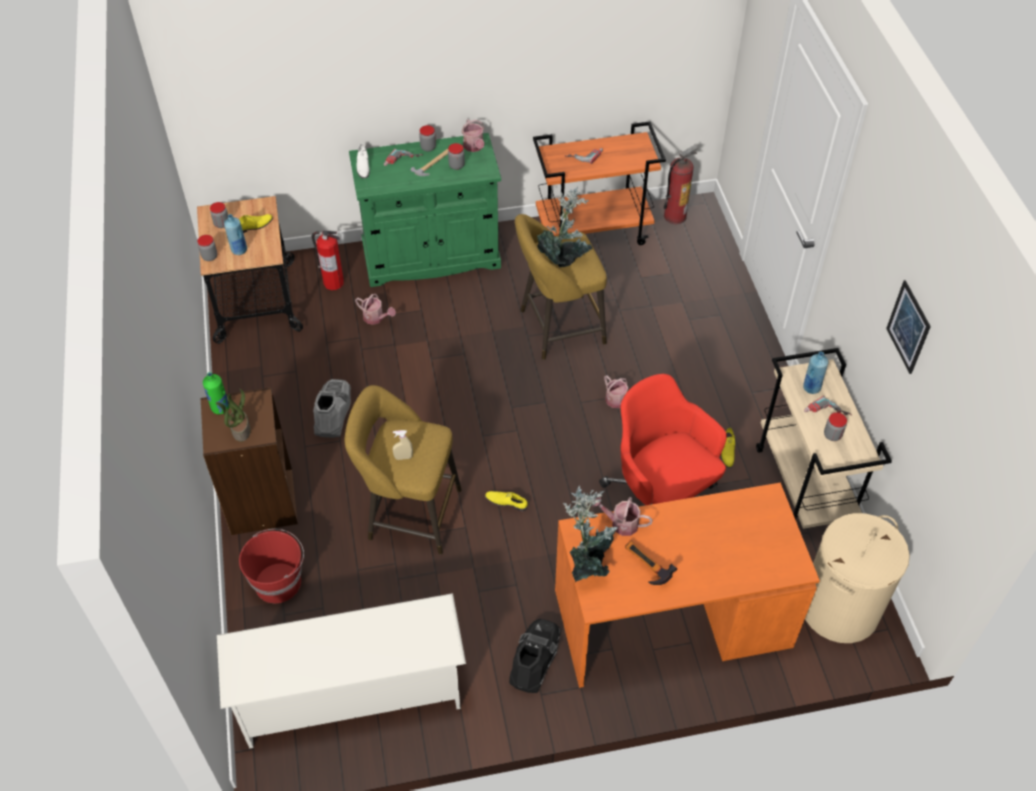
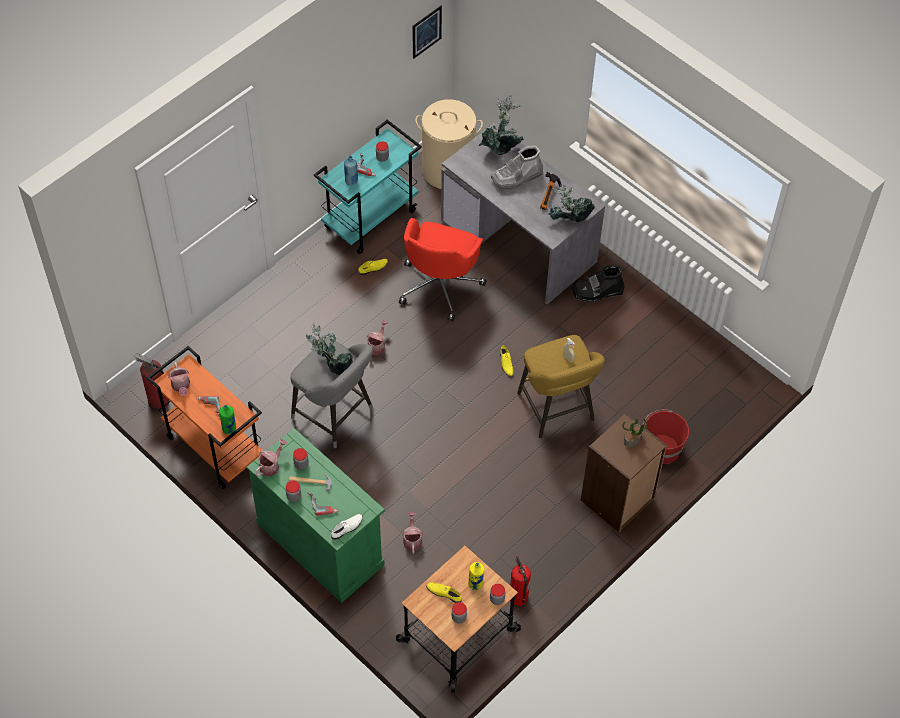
camera: 125 degrees left, 5 degrees up
(220, 408) = (627, 462): green bottle -> green bottle (229, 428)
(239, 250) = (475, 584): blue bottle -> yellow bottle
(333, 282) = (398, 594): fire extinguisher -> fire extinguisher (518, 597)
(333, 412) = (517, 508): grey boot -> grey boot (517, 177)
(351, 694) = (693, 364): white shoe rack -> none
(557, 328) = (336, 416): yellow stool -> grey stool
(621, 523) = (530, 220): watering can -> watering can (181, 386)
(671, 620) = (520, 241): orange desk -> grey desk
(765, 561) = (501, 148): none -> potted plant
(805, 486) = (370, 218): beige cart -> turquoise cart
(908, 327) = (355, 74): picture -> picture (426, 31)

